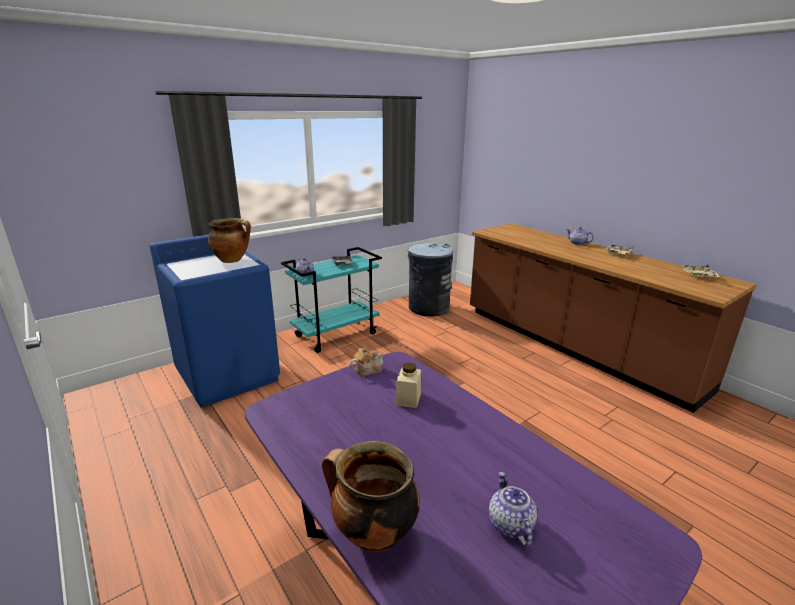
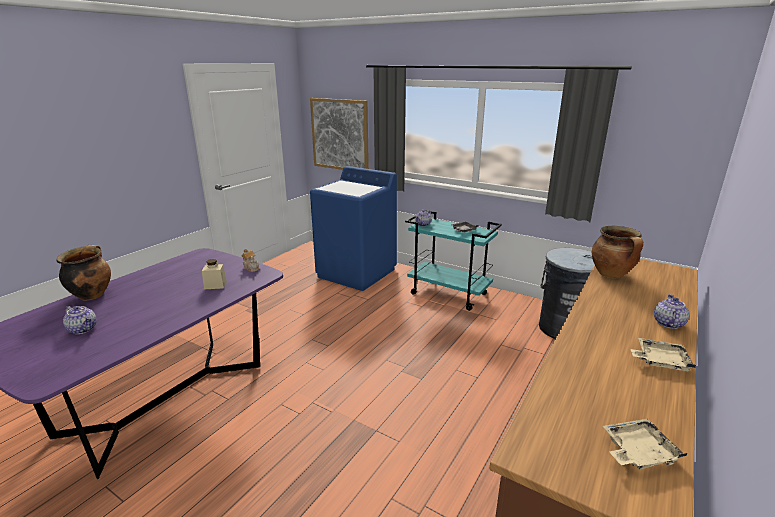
camera: 70 degrees right, 0 degrees up
(102, 202) = (340, 135): none -> picture
(232, 260) = (360, 189): cooking pot -> cooking pot (612, 274)
(509, 524) = (83, 329): teapot -> teapot turned 60 degrees clockwise

